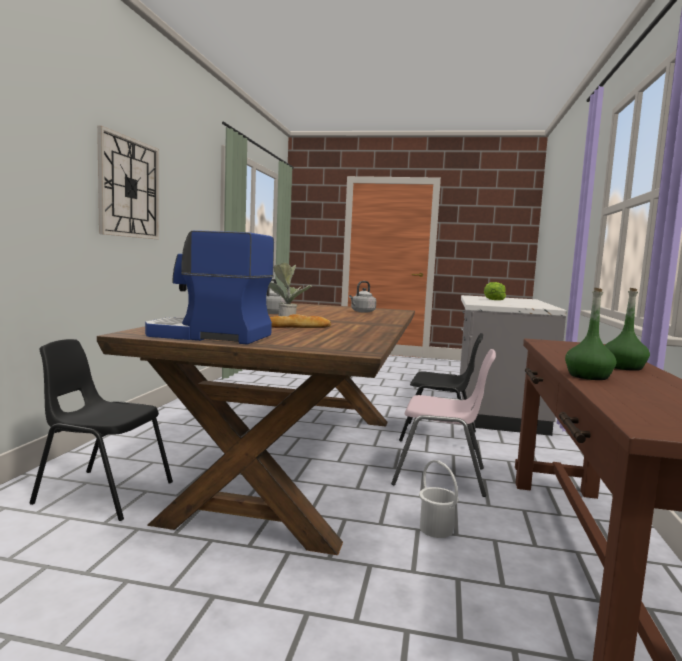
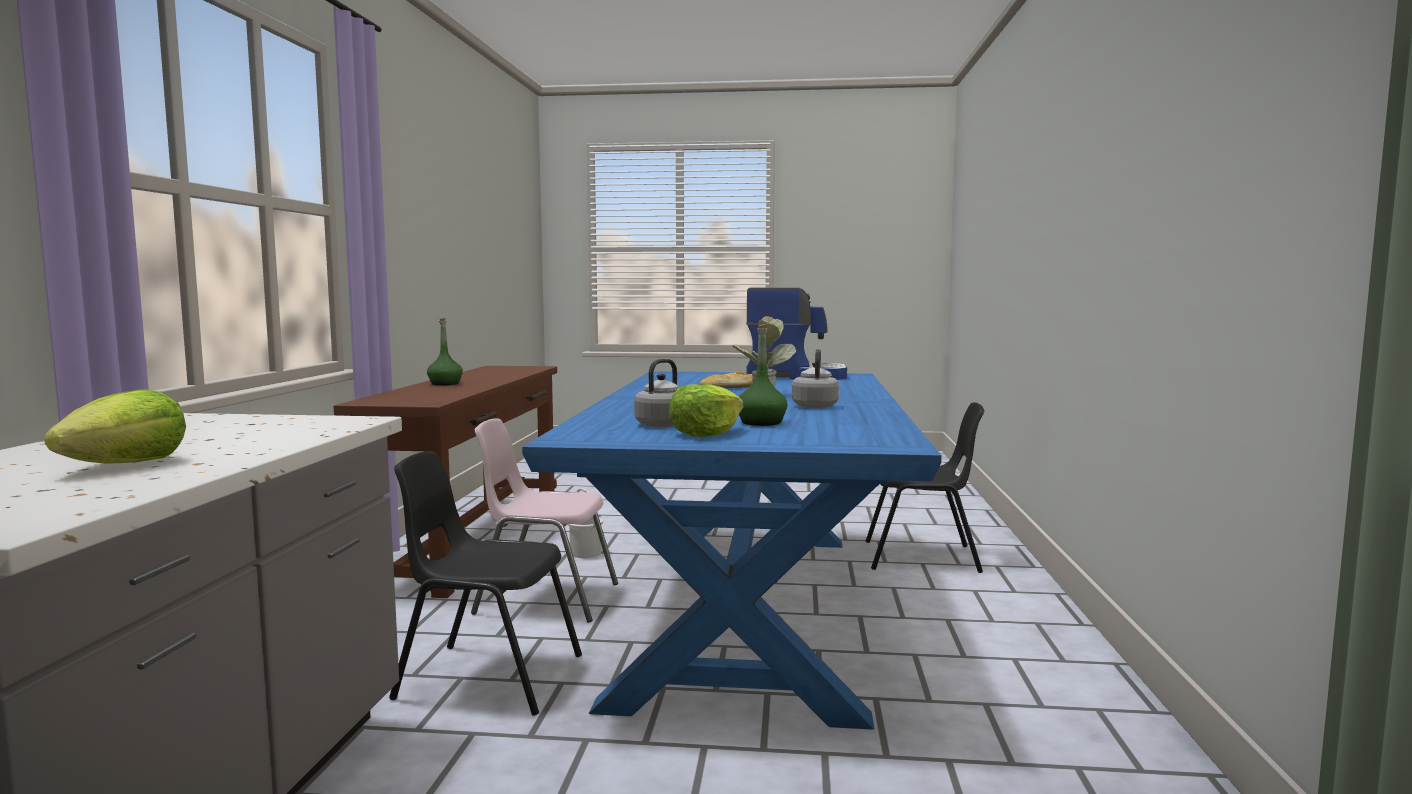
camera: 175 degrees right, 0 degrees up
(129, 188) = (1151, 187): wall clock -> none
(299, 460) = (745, 605): brown dining table -> blue dining table
(344, 308) = (706, 433): none -> lettuce
(588, 376) = (502, 378): green bottle -> green bottle (761, 423)

